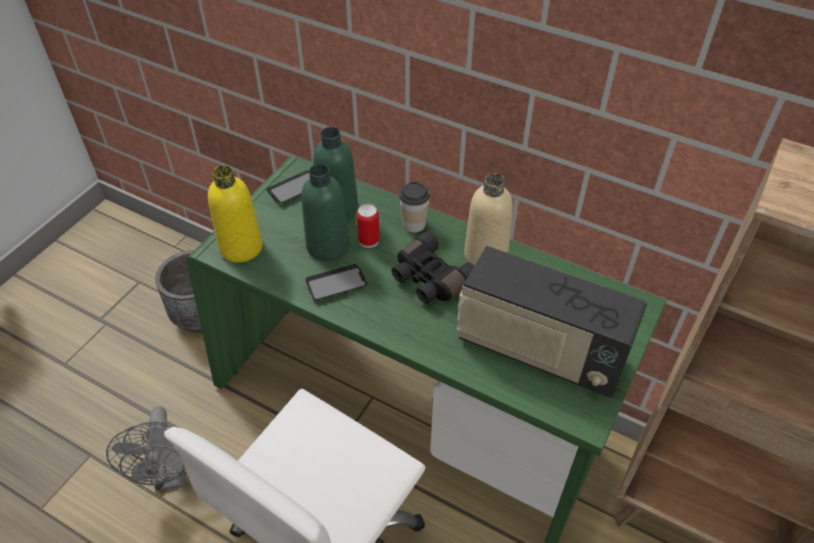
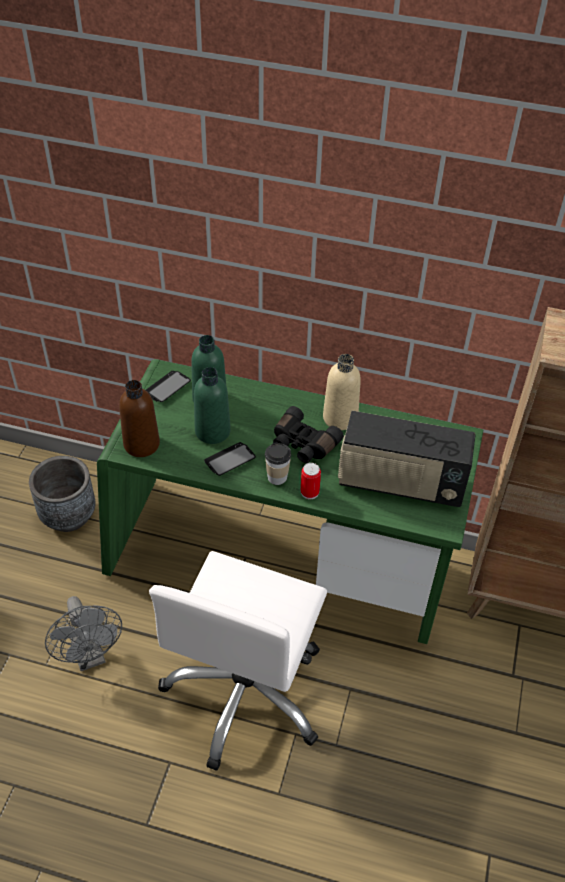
camera: 15 degrees left, 0 degrees up
(241, 247) = (141, 444): yellow bottle -> brown bottle
(368, 240) = (244, 421): can -> can (309, 492)
(414, 224) = (276, 402): cup -> cup (277, 477)

